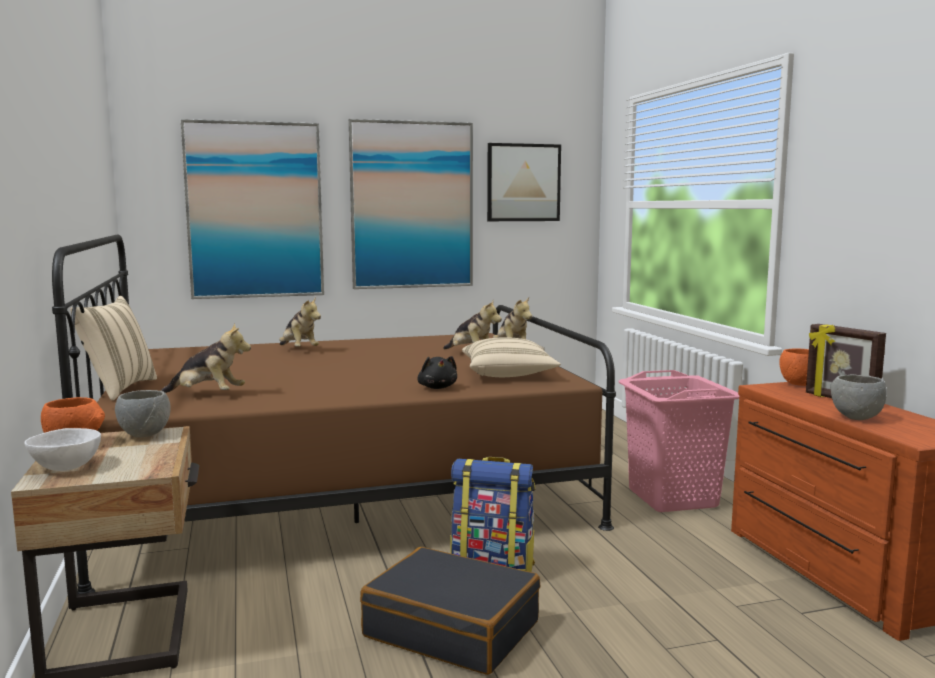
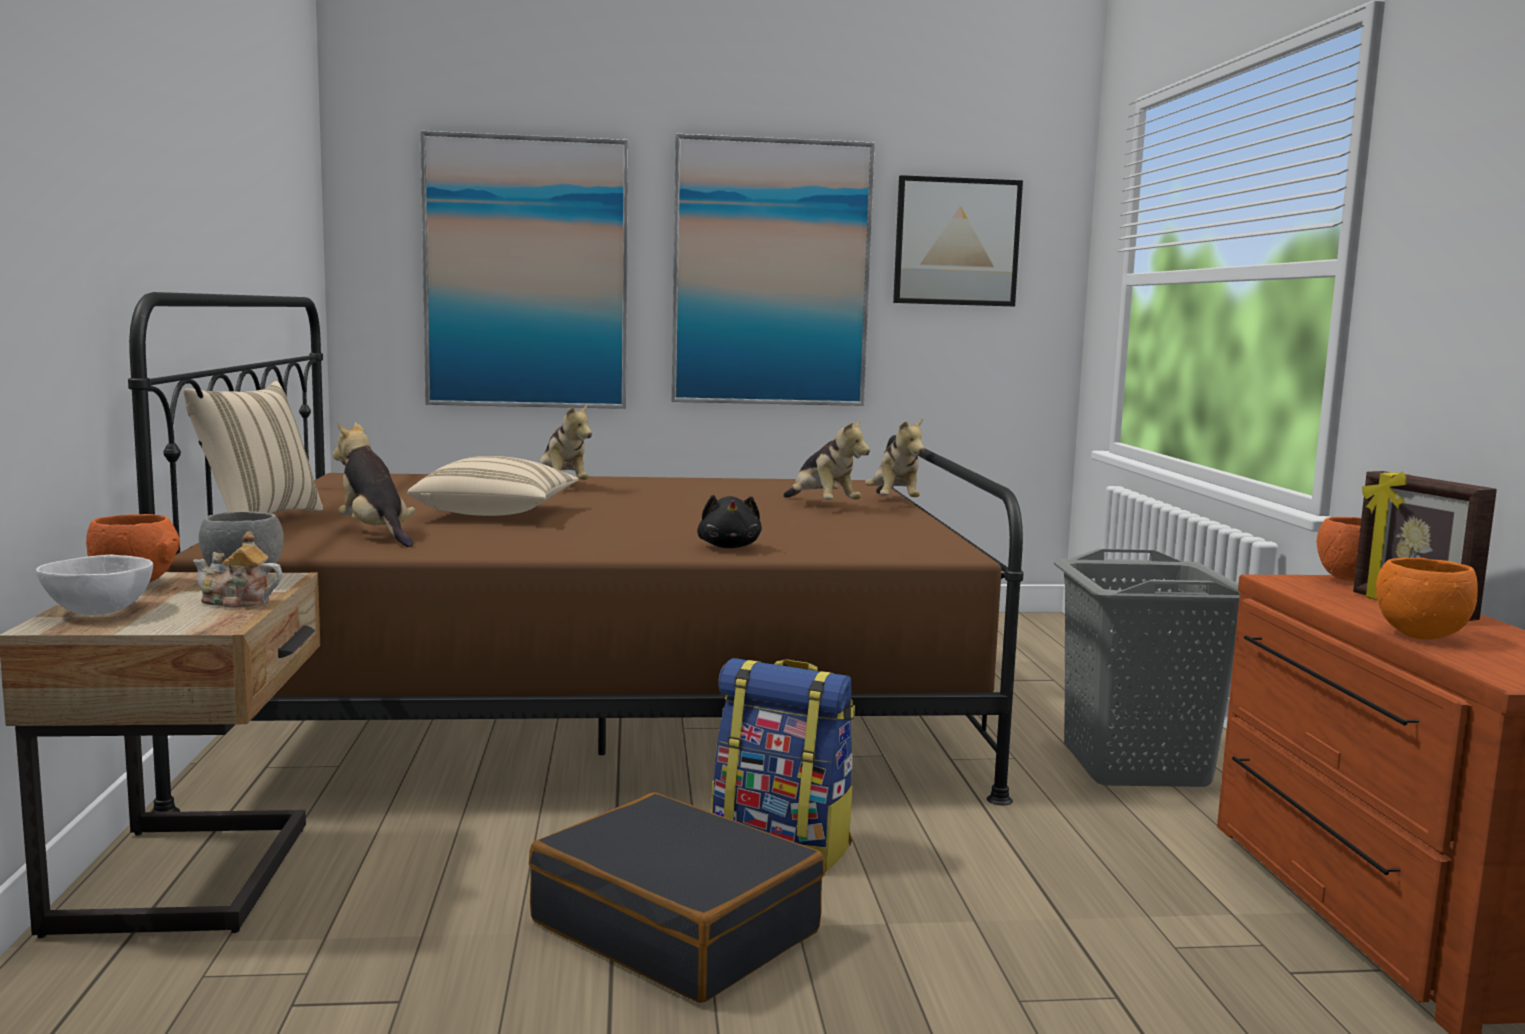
camera: 10 degrees right, 0 degrees up
(154, 452) = (237, 602): none -> teapot
(207, 395) = (376, 534): plush toy -> plush toy turned 150 degrees counterclockwise
(509, 375) = (859, 537): beige pillow -> beige pillow (496, 513)
(672, 498) = (1134, 766): pink laundry basket -> grey laundry basket
(855, 418) = (1419, 636): grey bowl -> orange bowl

